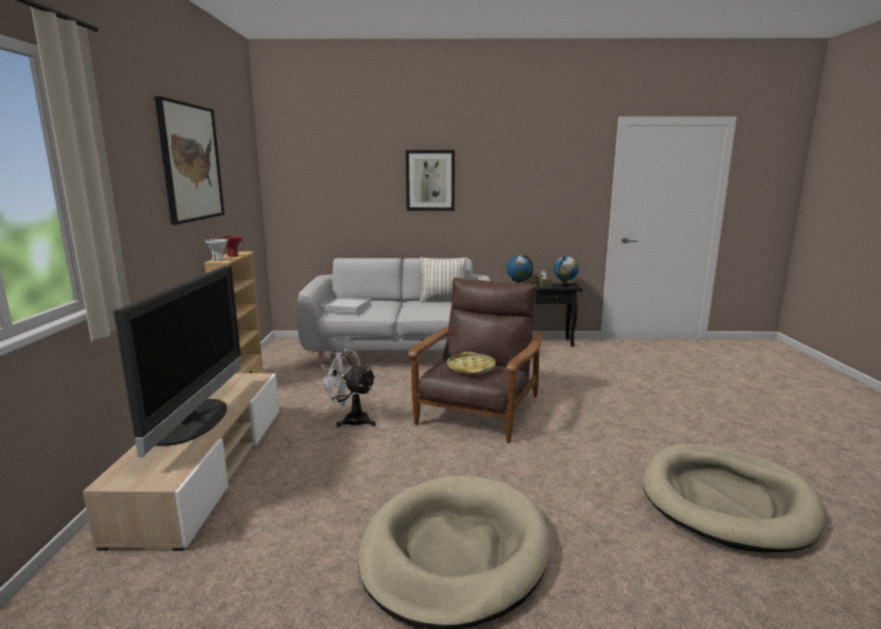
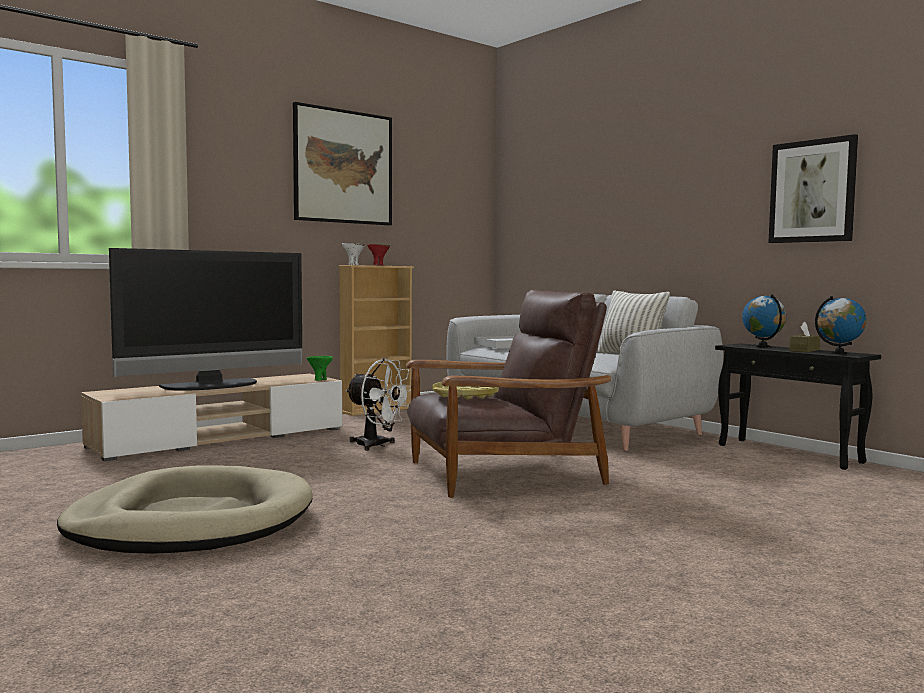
camera: 50 degrees right, 10 degrees down
(258, 378) = (320, 380): none -> green bowl
(351, 419) = (377, 445): white fan -> white fan turned 135 degrees clockwise
(430, 180) = (659, 186): picture -> picture (812, 191)
(726, 500) = (518, 620): beige dog bed -> none

